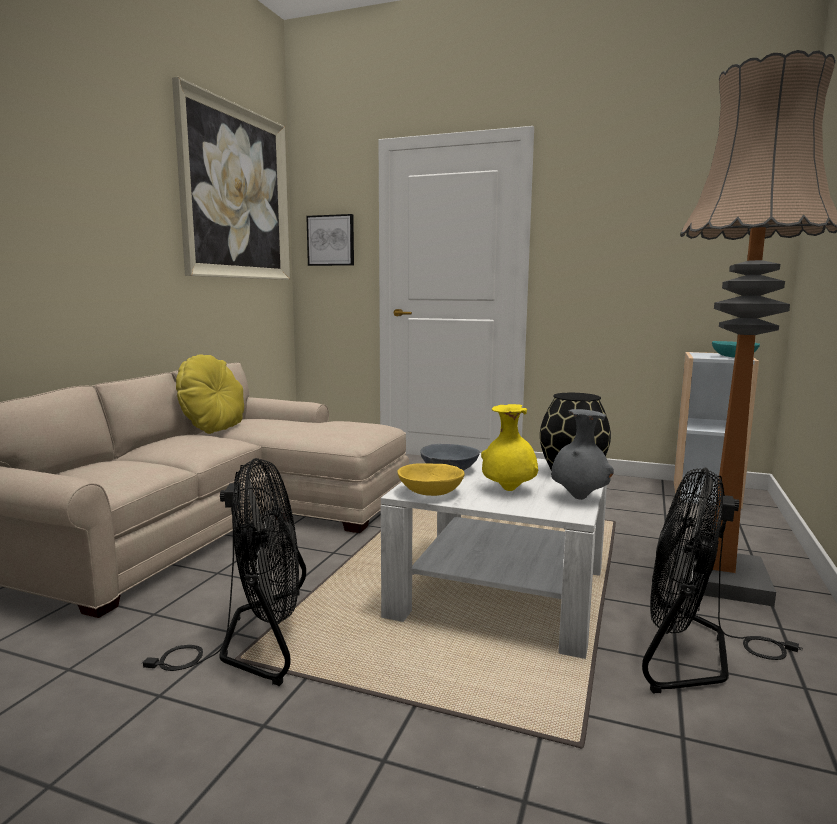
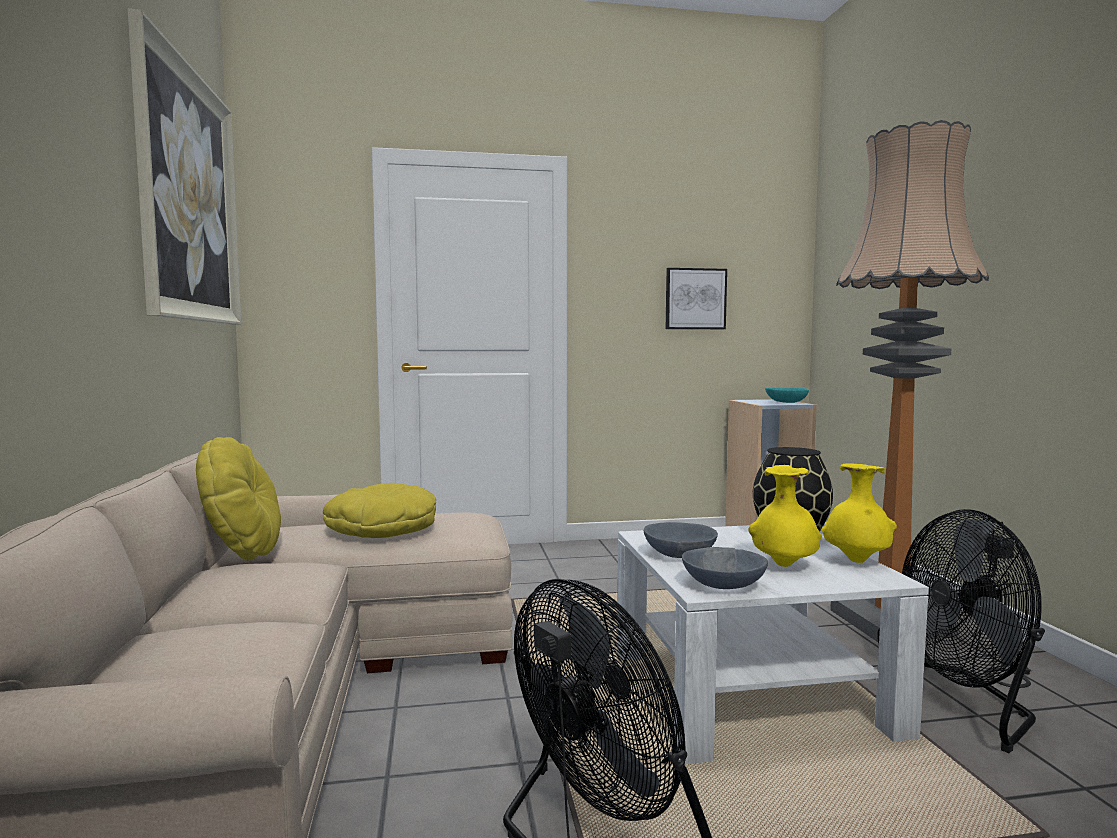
camera: 30 degrees left, 5 degrees down
(306, 426) = (381, 529): none -> yellow pillow
(331, 240) = (301, 272): picture -> picture (695, 299)
(430, 492) = (723, 585): yellow bowl -> grey bowl
(579, 498) = (857, 561): grey vase -> yellow vase

